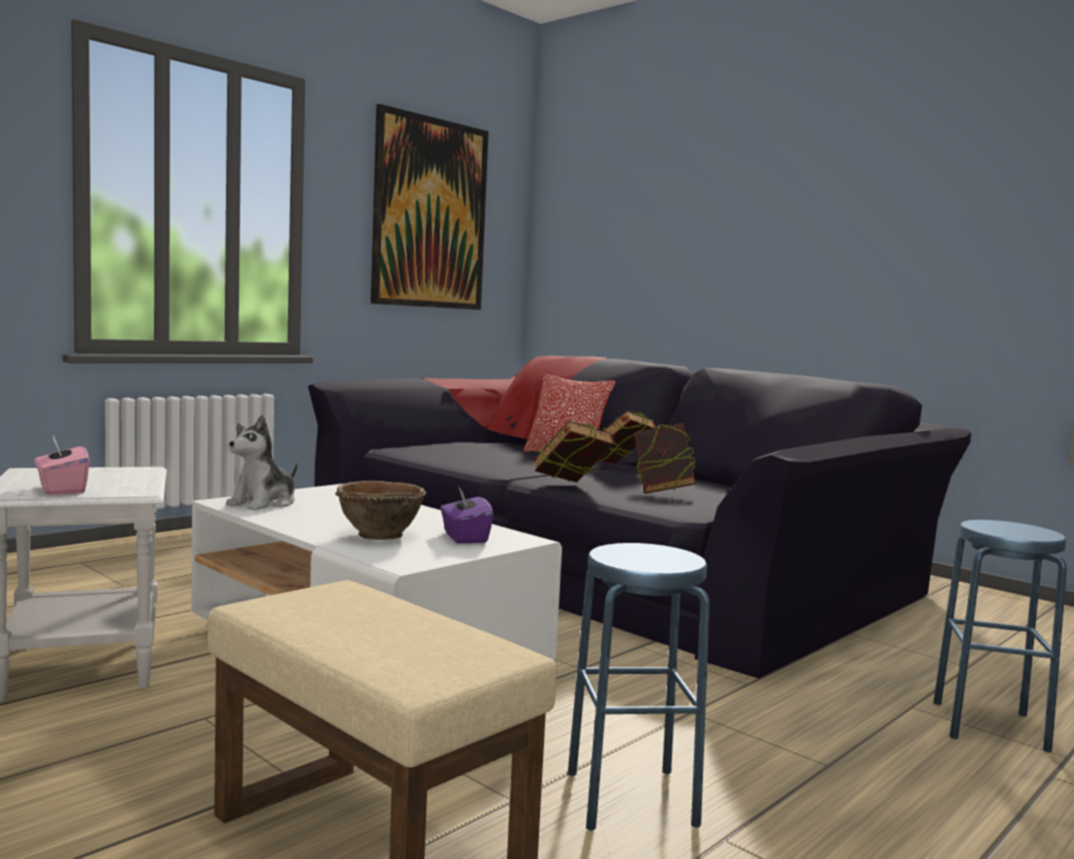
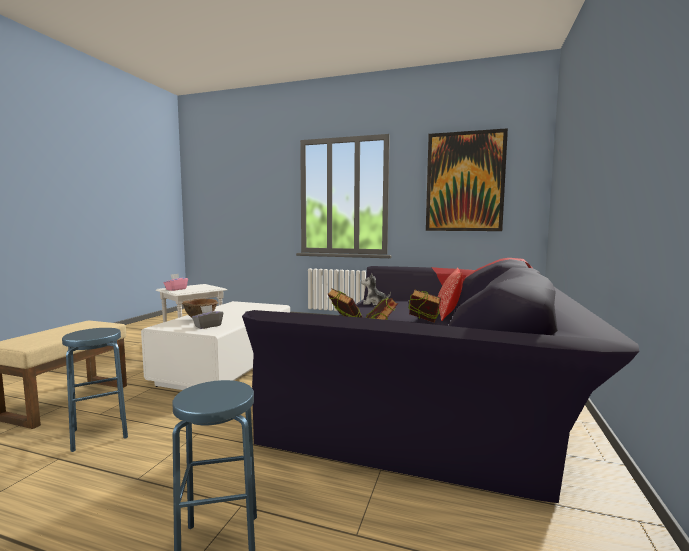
camera: 65 degrees right, 0 degrees up
(264, 503) = (237, 305): plush toy -> plush toy (374, 303)
(464, 537) = (208, 326): purple tissue box -> grey tissue box

